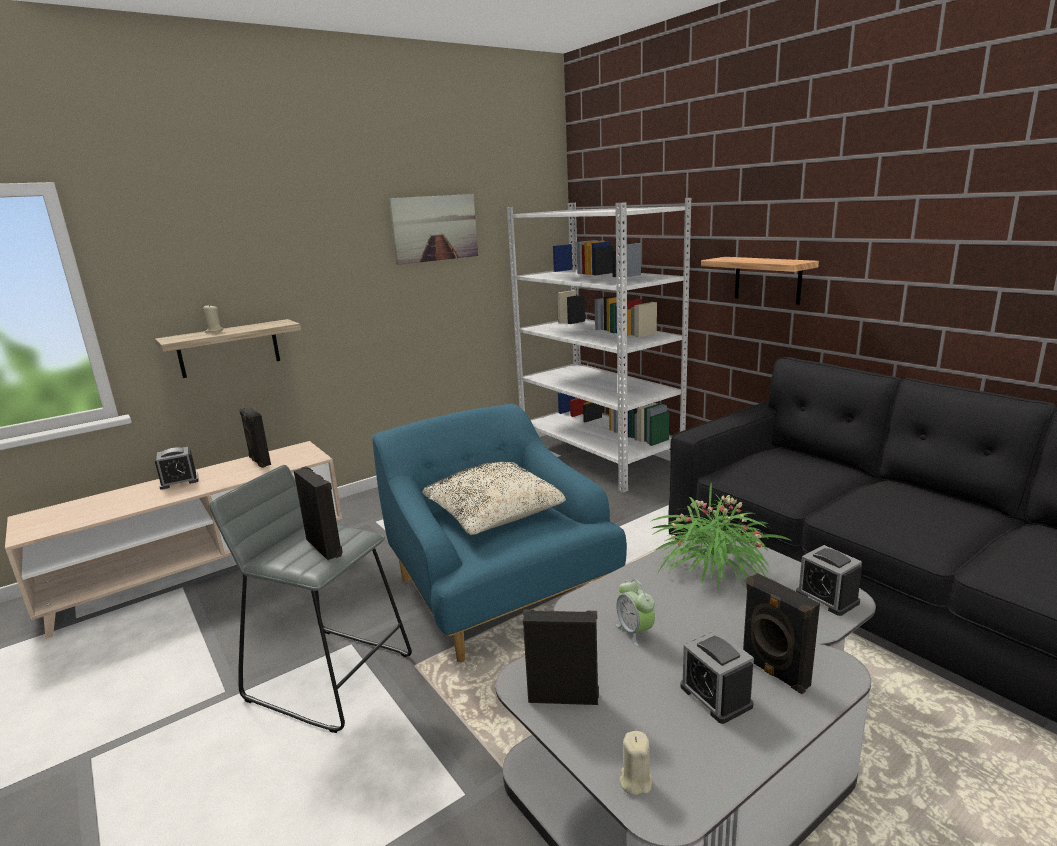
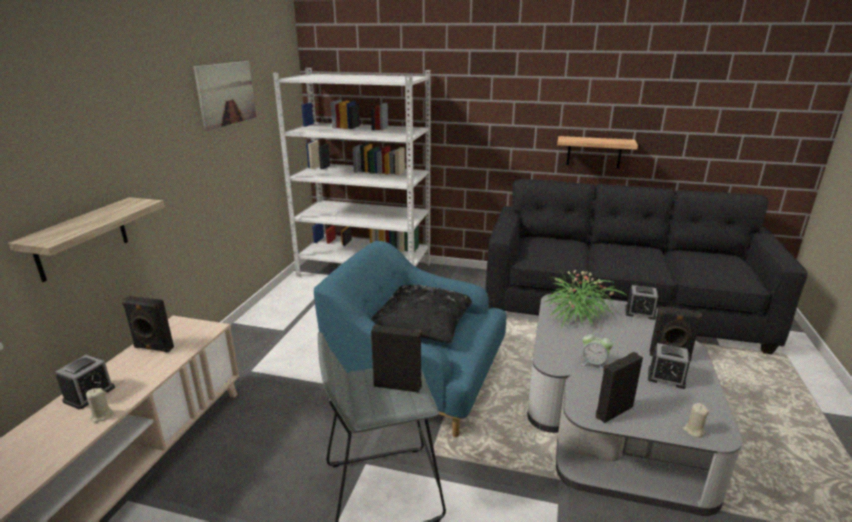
camera: 40 degrees left, 5 degrees up
(214, 331) = (74, 222): beige candle -> beige candle (102, 416)
(495, 511) = (422, 323): beige pillow -> black pillow
(767, 280) = (493, 128): shelf -> shelf (594, 152)

